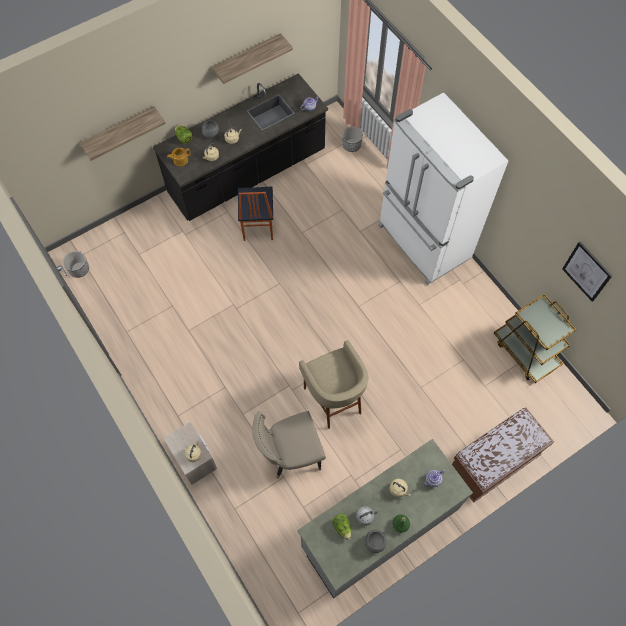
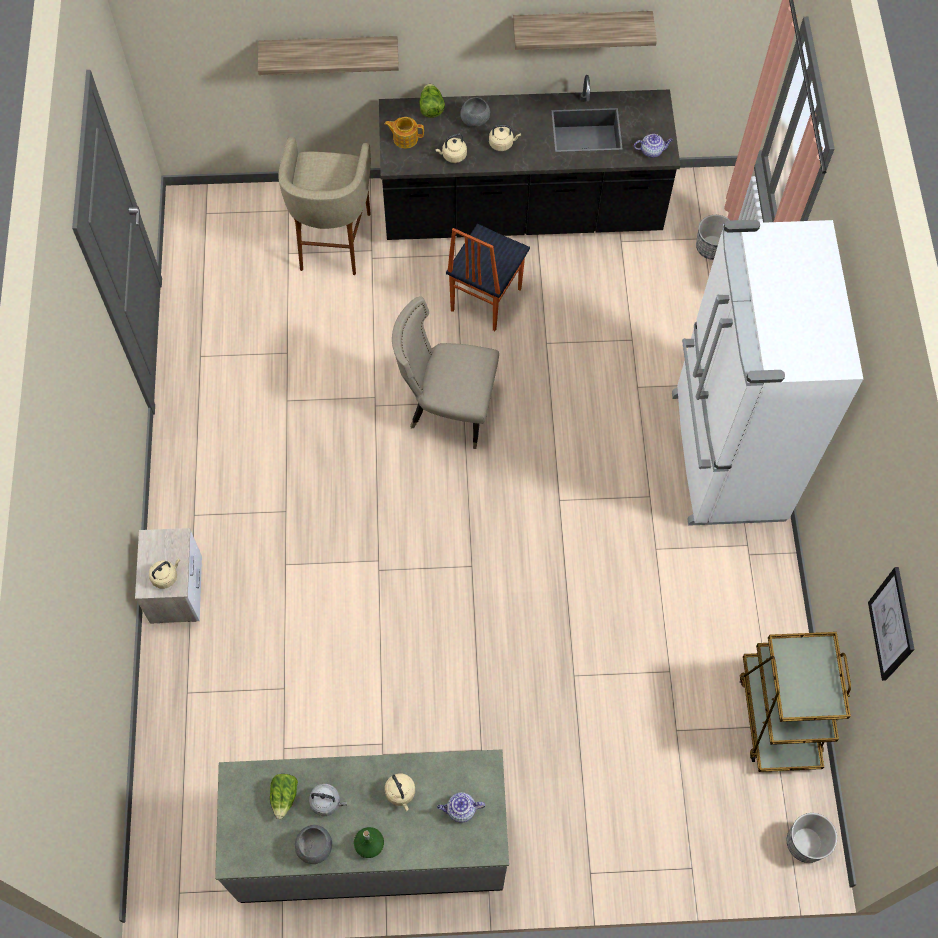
camera: 30 degrees right, 0 degrees up
(79, 269) = (192, 232): planter -> planter (805, 842)
(290, 454) = (314, 661): beige chair -> beige chair (446, 408)
(334, 400) = (429, 619): beige stool -> beige stool (332, 241)
(493, 462) = (610, 854): brown bench -> none

